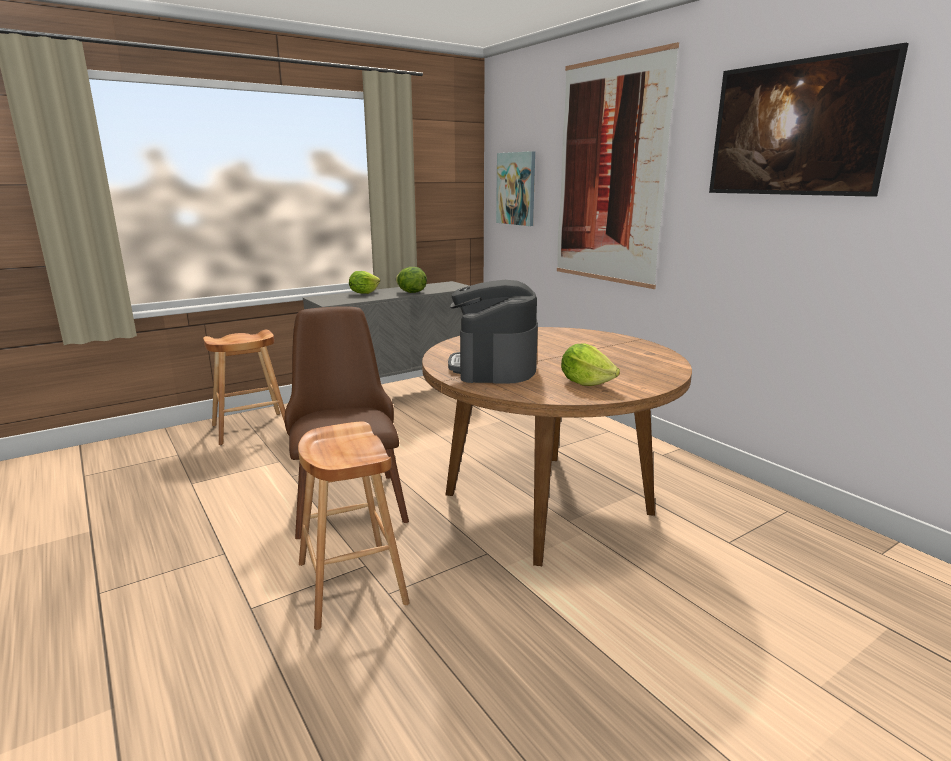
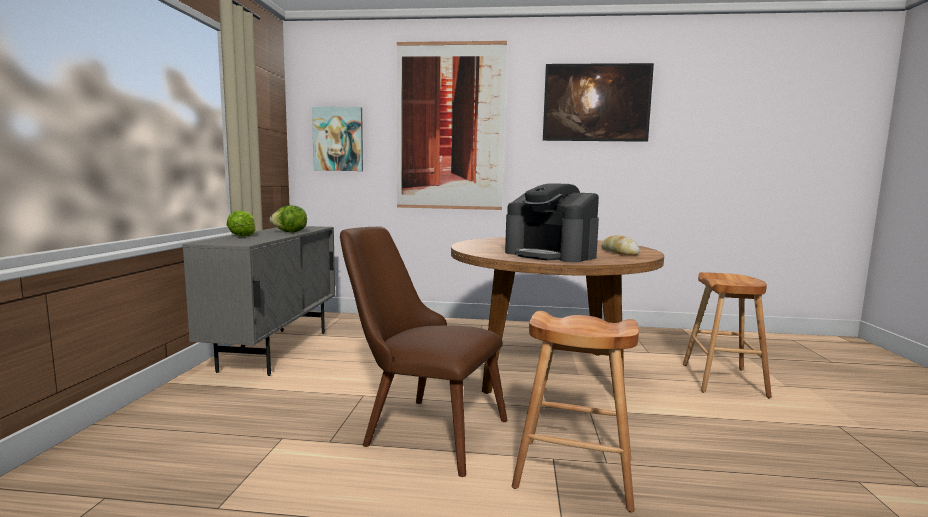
camera: 50 degrees left, 10 degrees down
(251, 428) = (159, 429): brown stool -> brown stool (723, 380)
(586, 383) = (619, 252): lettuce -> bread

